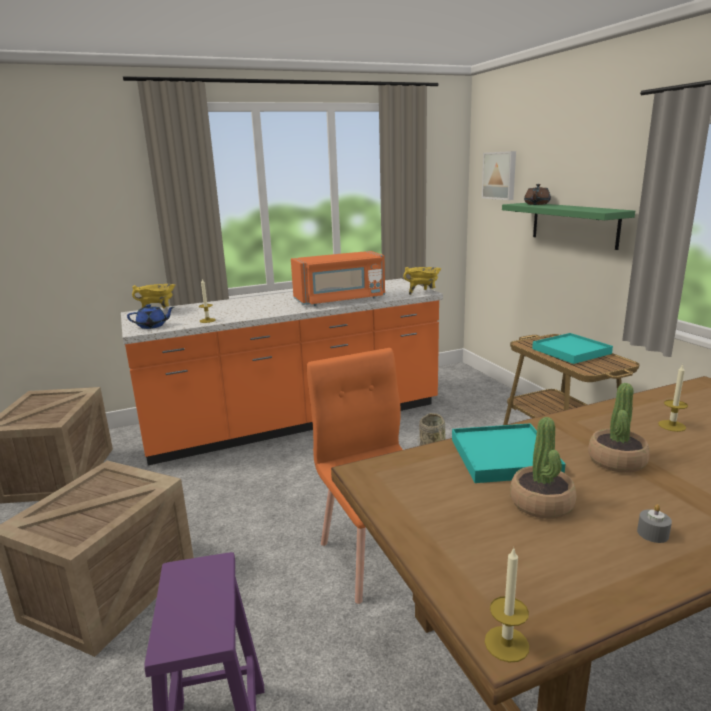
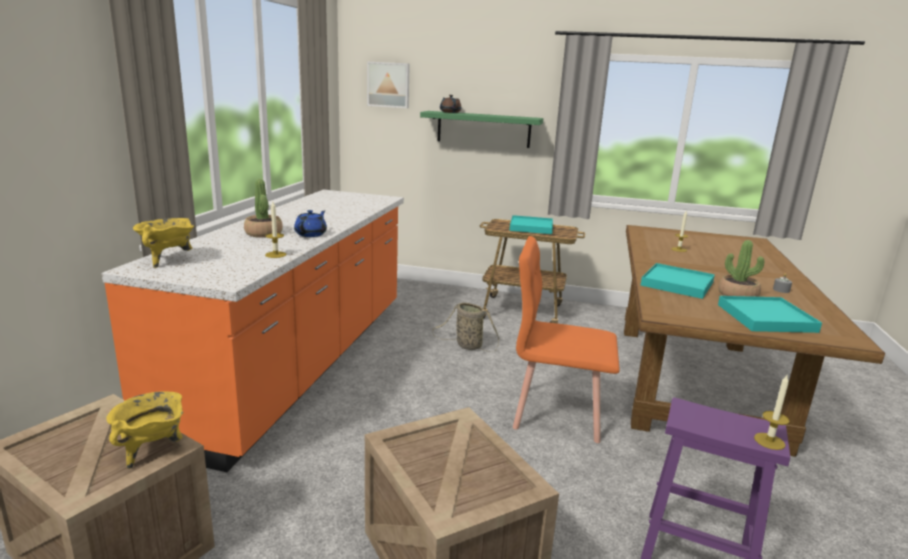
camera: 55 degrees left, 0 degrees up
(152, 326) = (229, 273): blue teapot -> blue teapot (311, 234)
(340, 300) = (339, 214): orange microwave -> none
(423, 293) = (387, 198): yellow cooking pot -> yellow cooking pot (152, 450)
(476, 541) = (765, 318): none -> turquoise tray
(506, 644) = (856, 340): candle -> candle (769, 441)
(617, 461) = (706, 270): potted plant -> potted plant (264, 233)

